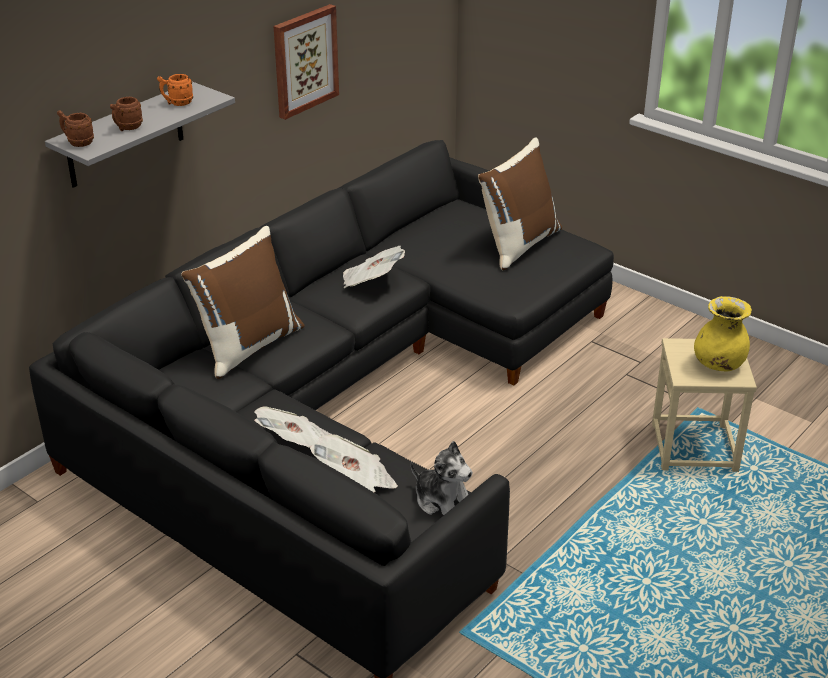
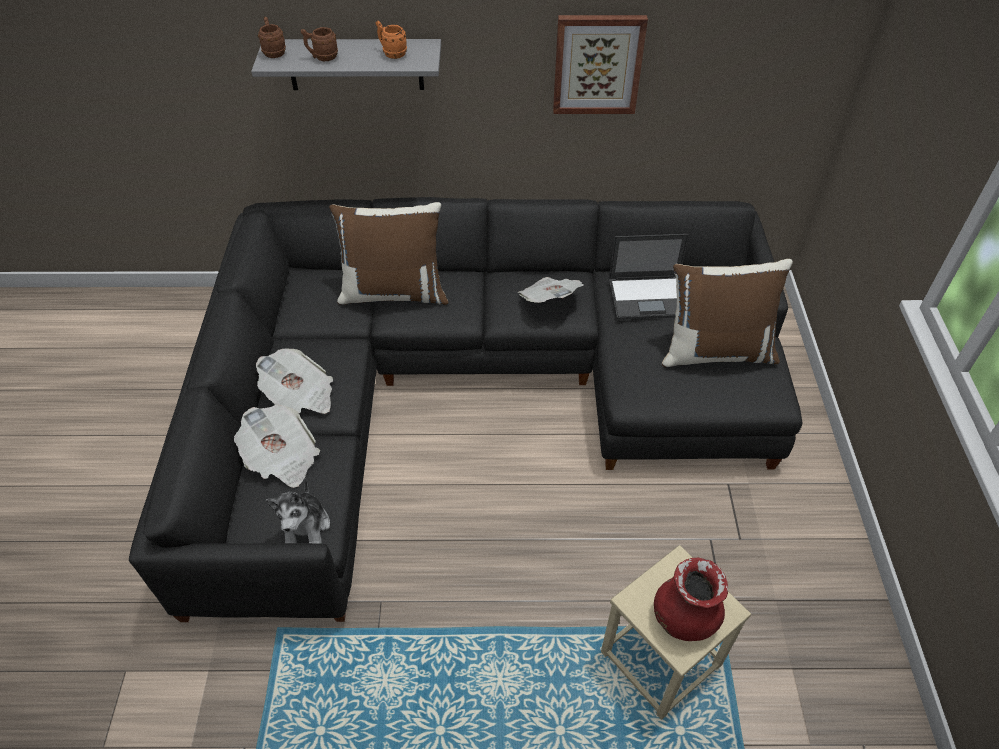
camera: 50 degrees right, 15 degrees up
(433, 240) = (649, 297): none -> laptop
(718, 365) = (684, 619): yellow vase -> red vase

